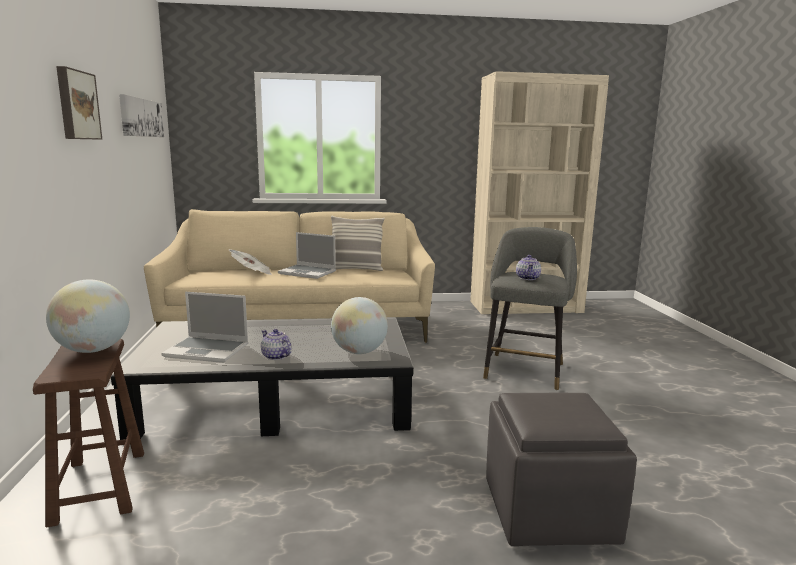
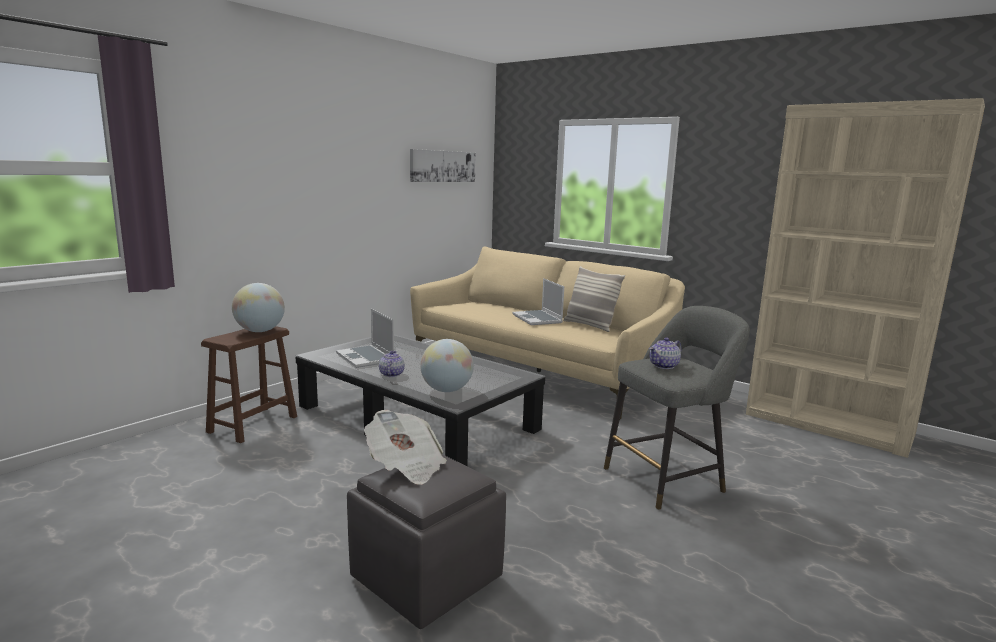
camera: 45 degrees right, 0 degrees up
(76, 105) = (346, 161): picture -> none
(252, 273) = (495, 310): newspaper -> newspaper (406, 466)

